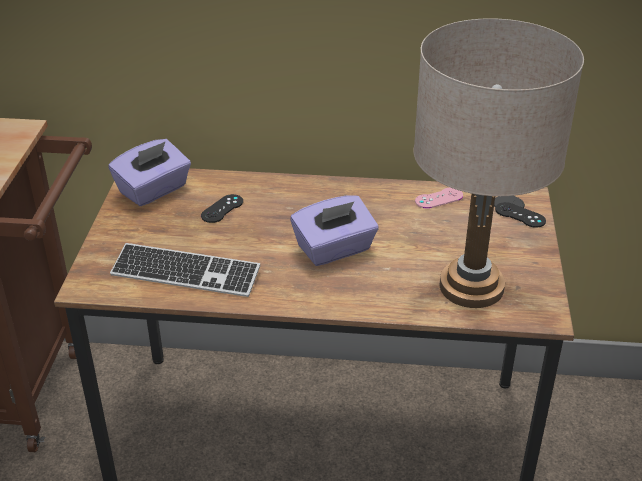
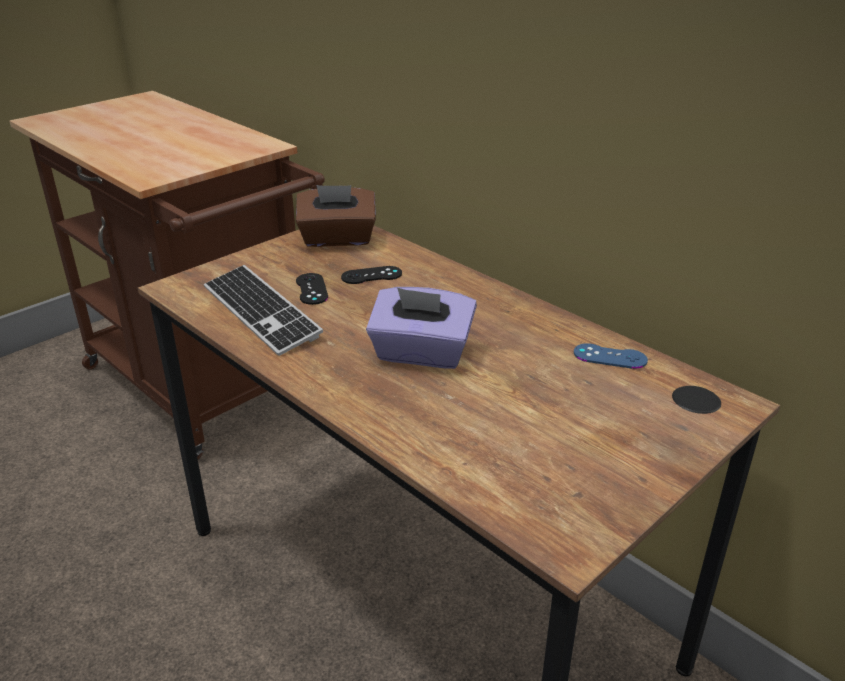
camera: 40 degrees right, 5 degrees down
(153, 190) = (337, 239): purple tissue box -> brown tissue box
(439, 198) = (610, 356): pink game controller -> blue game controller
(472, 287) = (518, 463): beige table lamp -> none
(520, 215) = (693, 417): black game controller -> black game controller (311, 289)

